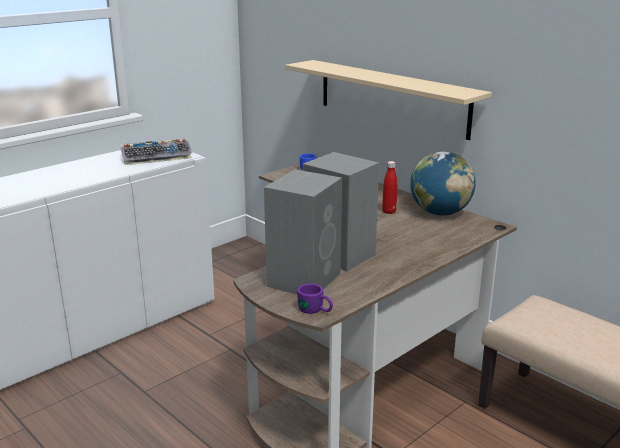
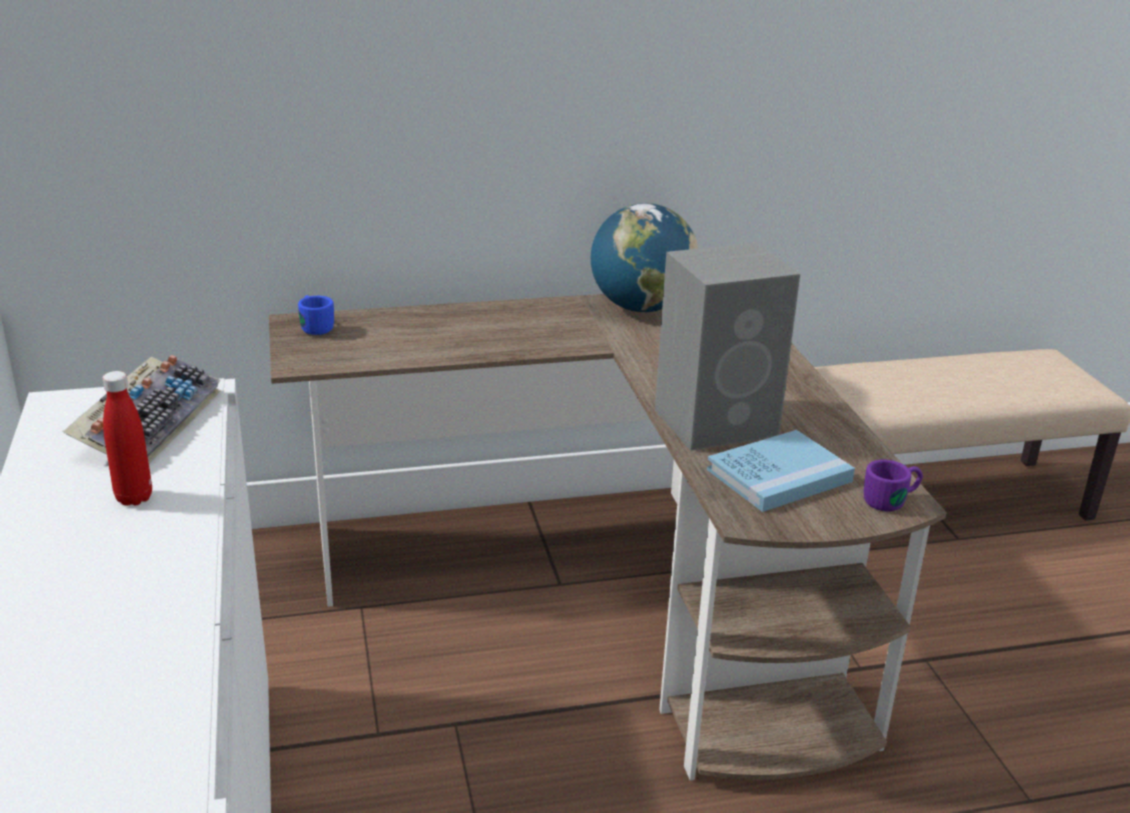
camera: 60 degrees left, 5 degrees up
(305, 279) = (779, 475): grey speaker -> blue book
(389, 212) = (593, 336): red bottle -> red bottle (134, 498)
(391, 97) = (472, 139): beige shelf -> none

